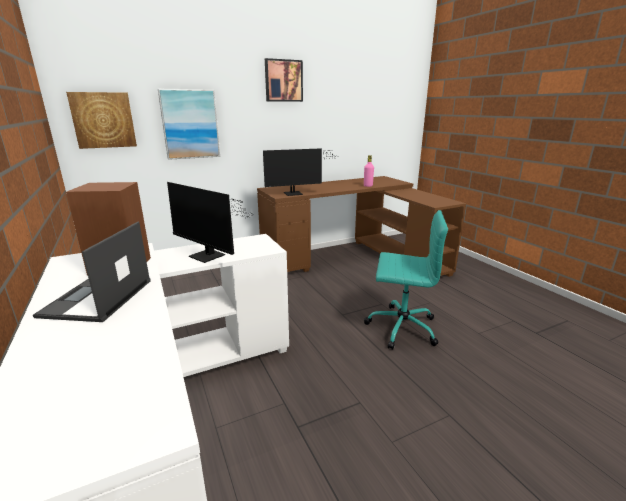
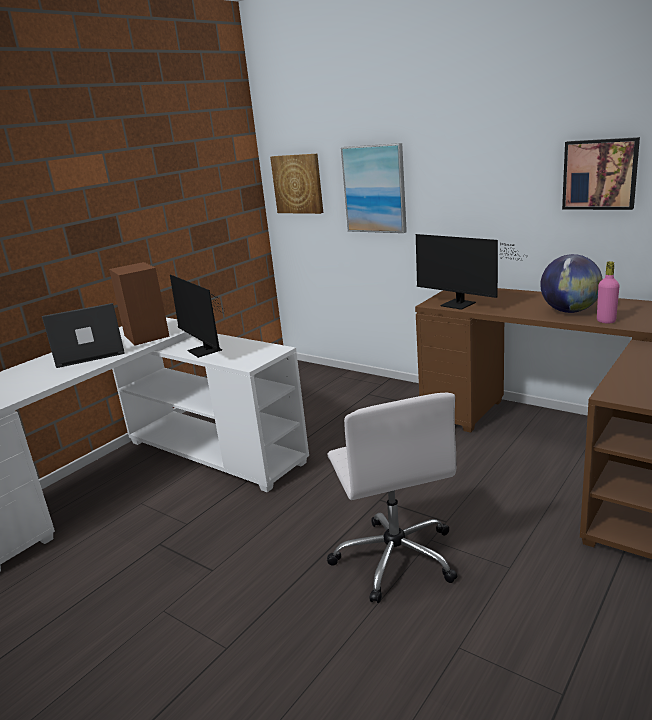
camera: 65 degrees right, 0 degrees up
(209, 257) = (205, 352): monitor -> monitor turned 45 degrees counterclockwise
(283, 81) = (503, 120): picture -> picture (600, 174)
(345, 186) = (569, 311): none -> globe
(400, 327) = (395, 557): turquoise office chair -> white office chair

